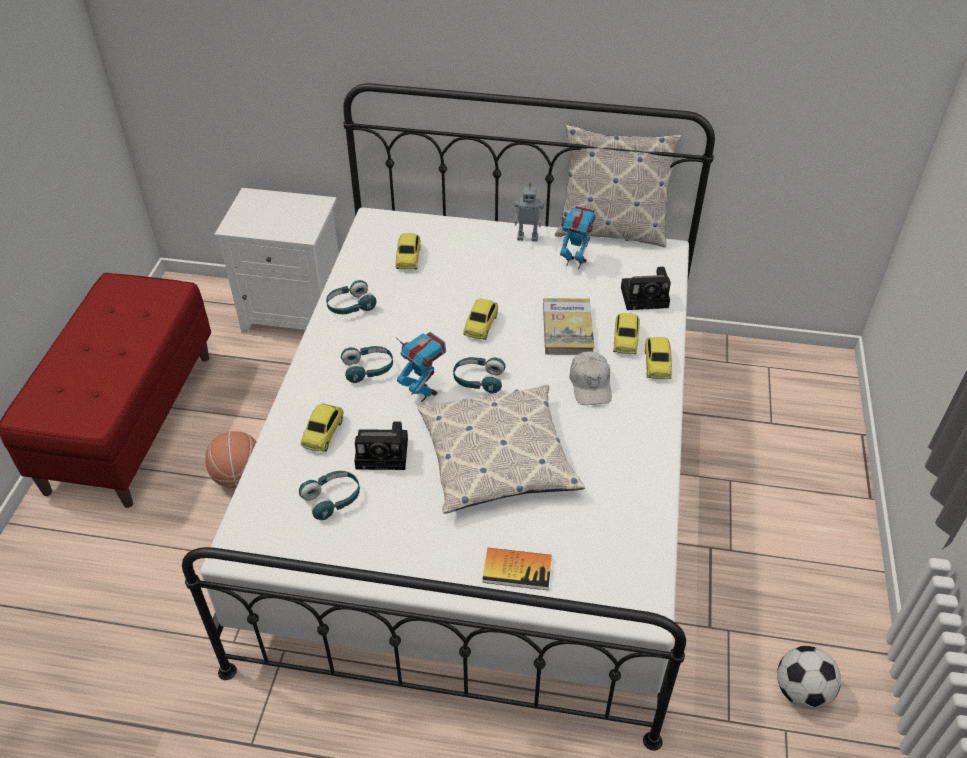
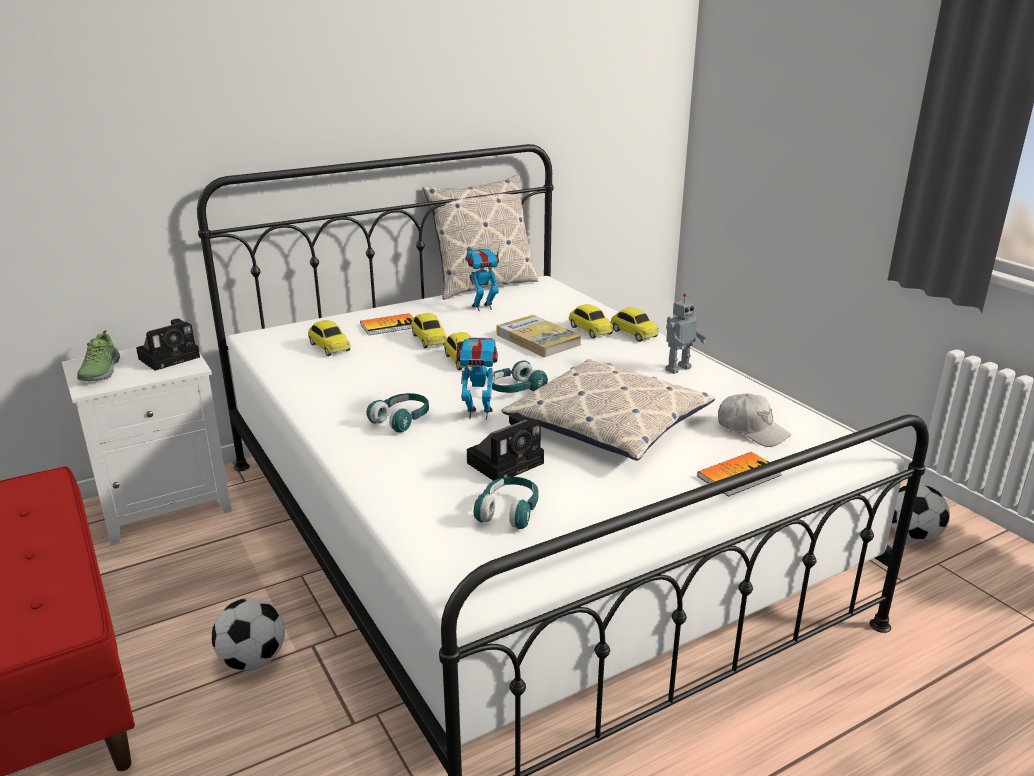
camera: 40 degrees left, 20 degrees down
(239, 476) = (253, 660): basketball -> football
(252, 211) = (99, 371): none -> shoe
(323, 432) = (424, 475): toy car -> toy car (429, 339)
(350, 306) = (317, 391): turquoise headphones -> none
(477, 252) = (389, 326): none -> book
(527, 237) = (421, 306): toy robot -> toy robot (677, 368)
(590, 384) = (606, 359): white cap -> white cap (752, 430)
(646, 297) = (567, 306): camera -> camera (171, 357)

